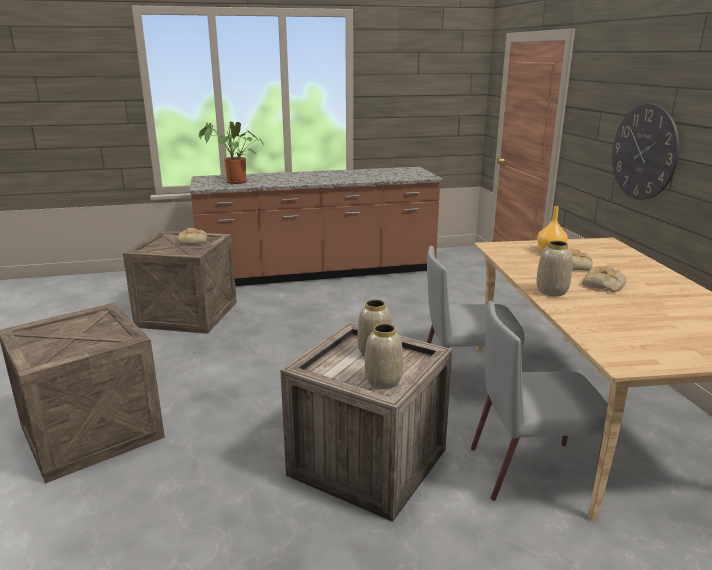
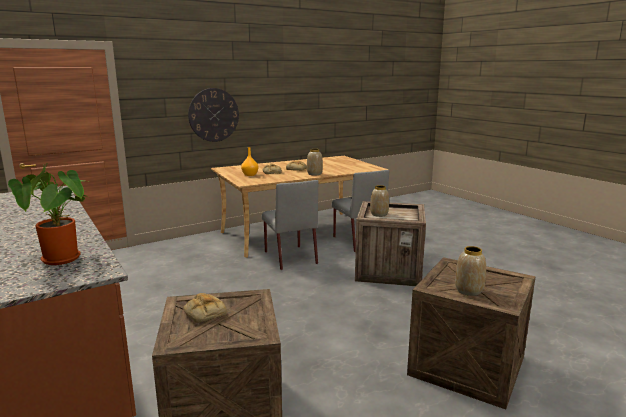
camera: 110 degrees left, 5 degrees down
(382, 381) = (403, 210): vase -> vase (469, 291)

